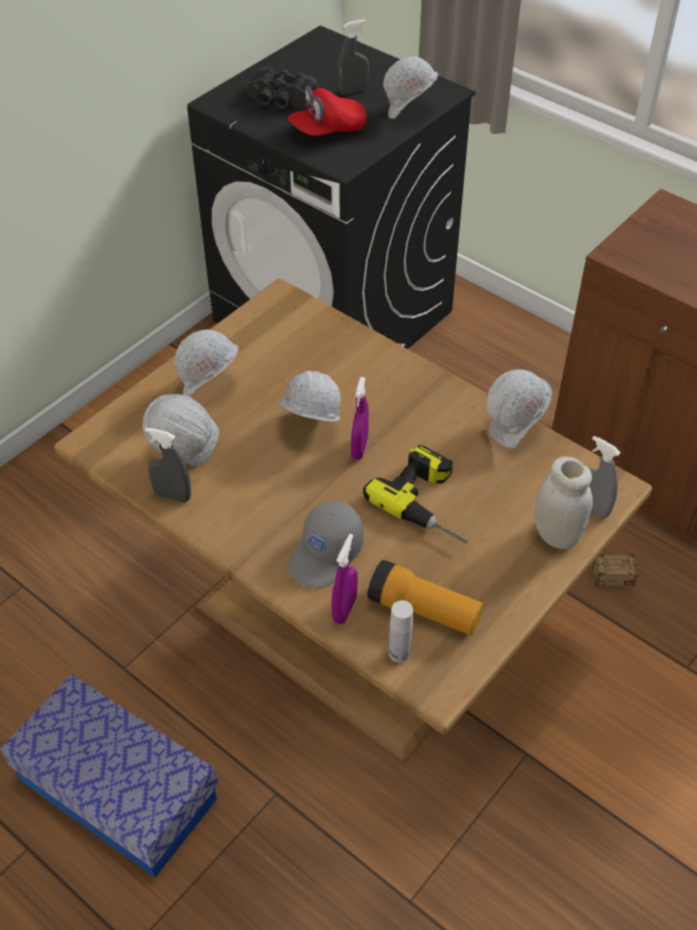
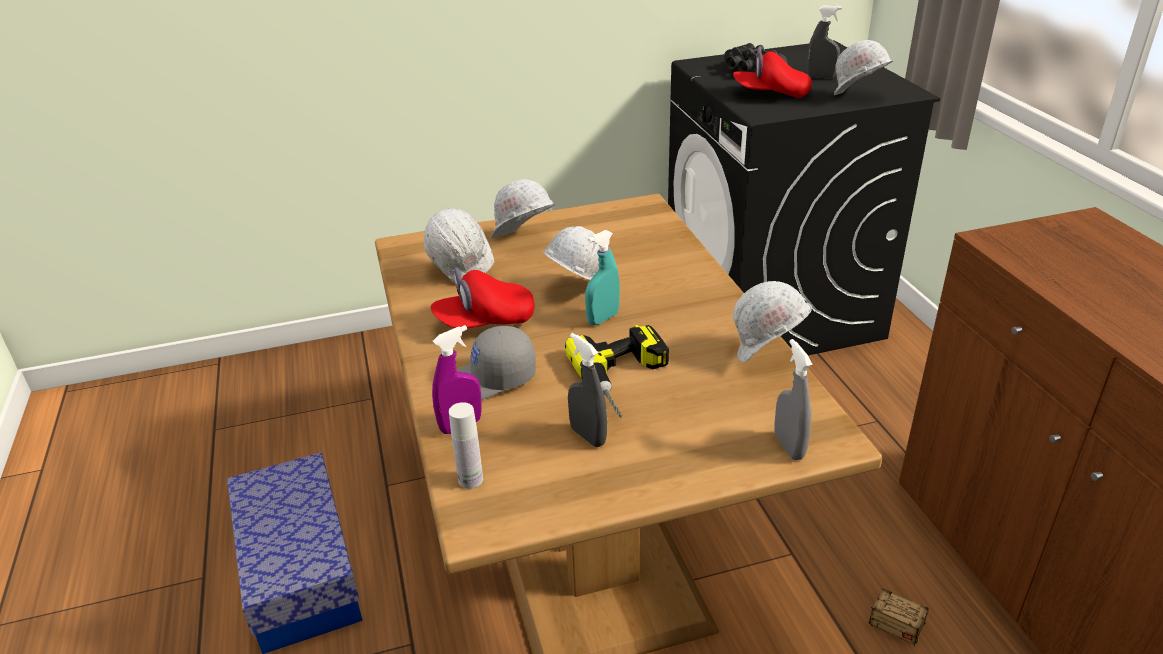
camera: 35 degrees right, 15 degrees down
(172, 496) = (417, 296): grey spray bottle -> grey spray bottle (588, 436)
(263, 497) = (485, 322): none -> red cap
(359, 448) = (603, 318): purple spray bottle -> turquoise spray bottle
(424, 610) = (529, 457): flashlight -> none
(557, 535) = (728, 453): white jar -> none

